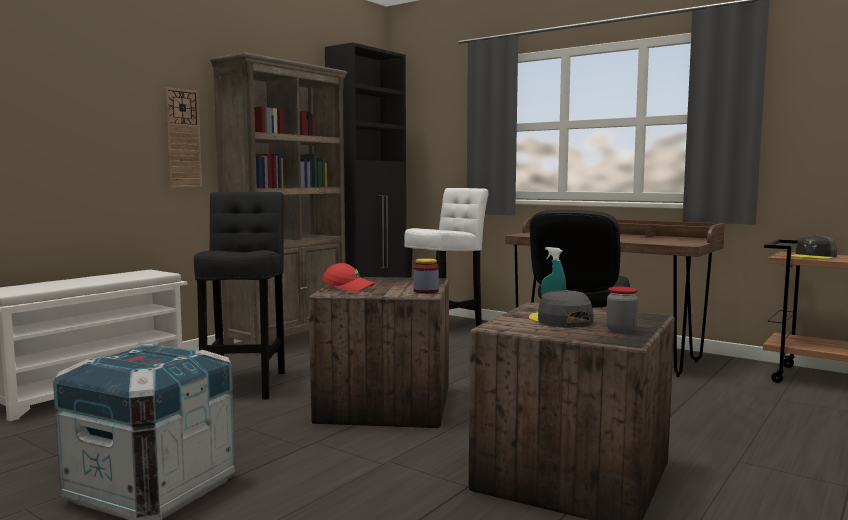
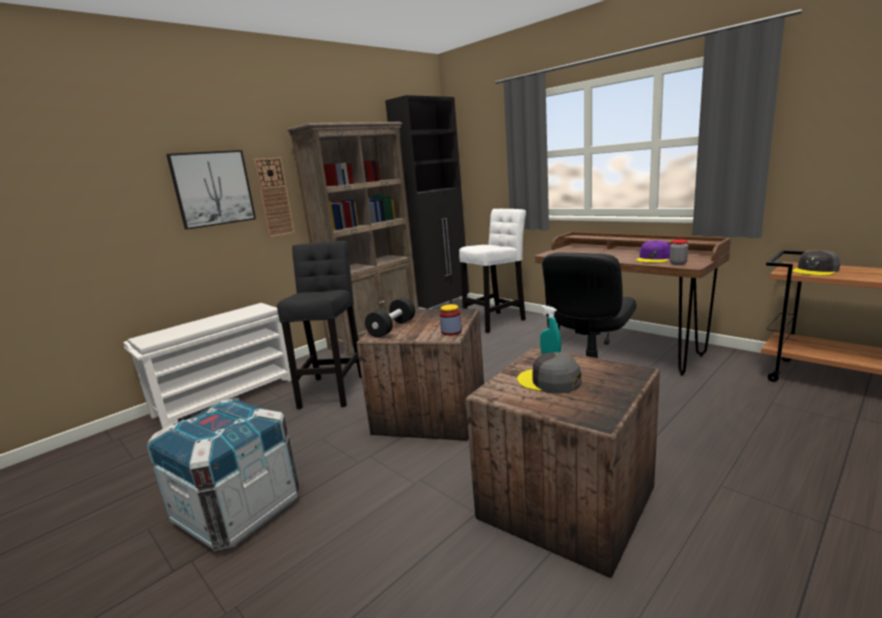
camera: 10 degrees right, 10 degrees up
(111, 114) = (213, 188): none -> picture
(349, 288) = (392, 328): red cap -> black dumbbell
(560, 320) = (549, 381): grey cap -> grey cap turned 45 degrees counterclockwise
(621, 330) = (600, 400): jar -> jar (678, 263)
(644, 240) = (654, 259): none -> purple cap

